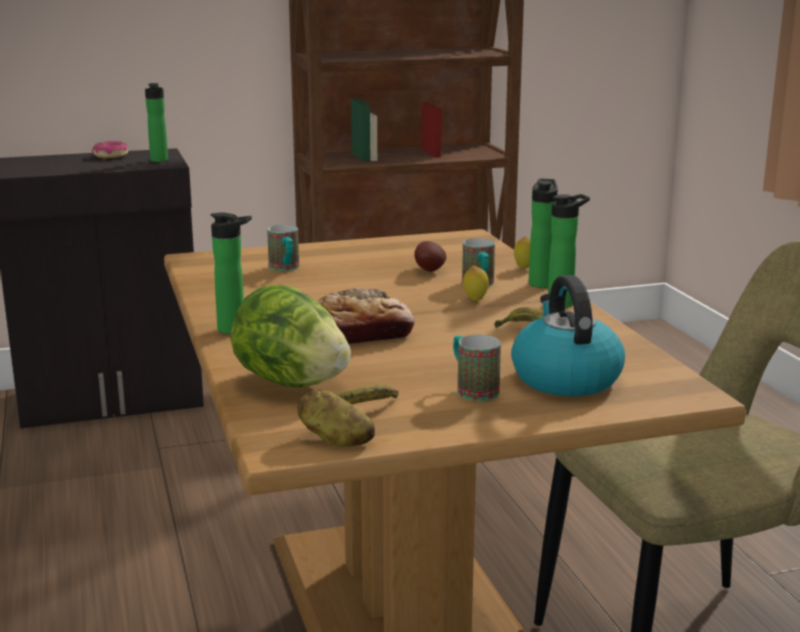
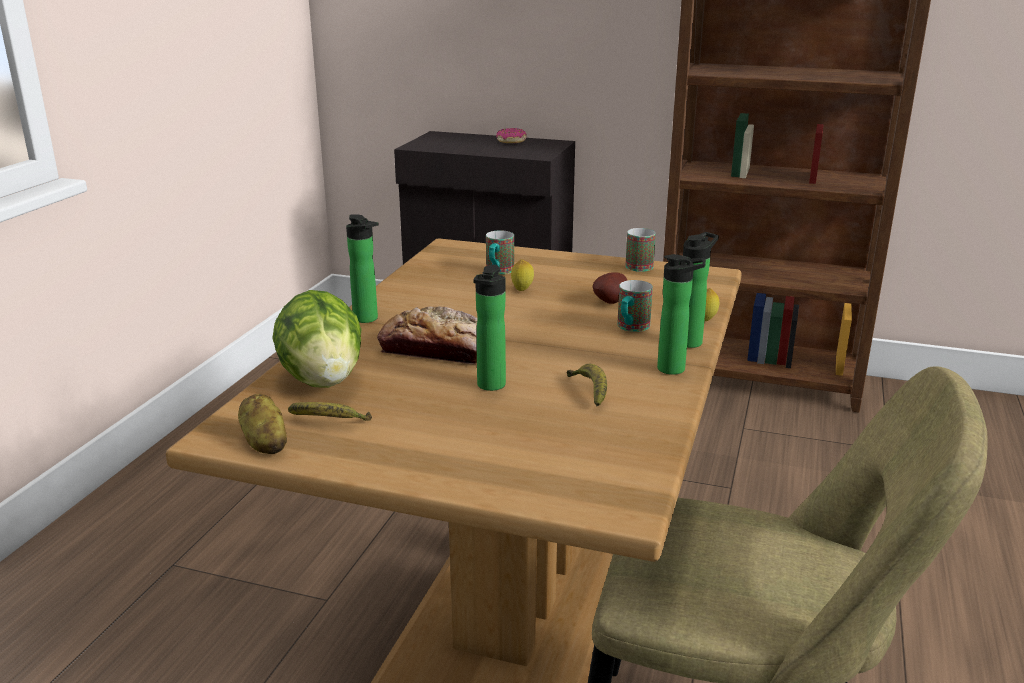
camera: 35 degrees right, 5 degrees up
(159, 161) = (538, 151): bottle -> bottle (490, 386)
(472, 389) = (440, 433): mug -> mug (639, 264)
(475, 300) = (599, 343): lemon -> lemon (522, 290)
(564, 378) = (536, 449): kettle -> none

